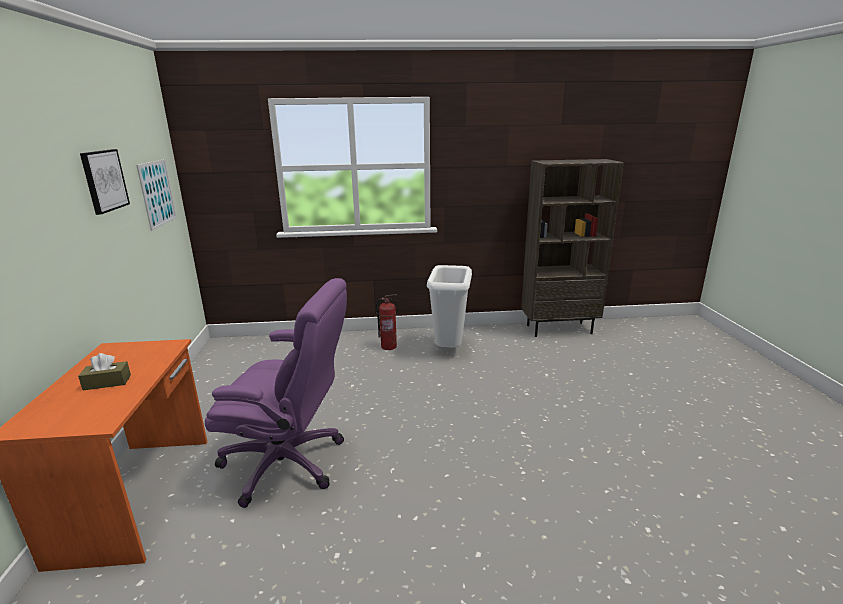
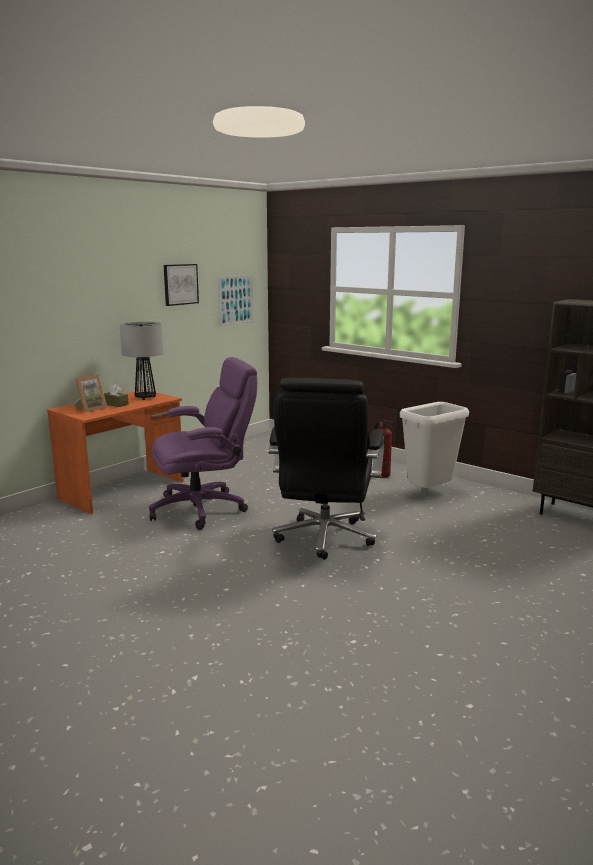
camera: 45 degrees right, 5 degrees down
(80, 407) = (91, 409): none -> picture frame
(135, 355) = (145, 398): none -> table lamp
(291, 464) = (205, 508): purple office chair -> purple office chair turned 75 degrees counterclockwise
(457, 437) = (324, 540): none -> black office chair

